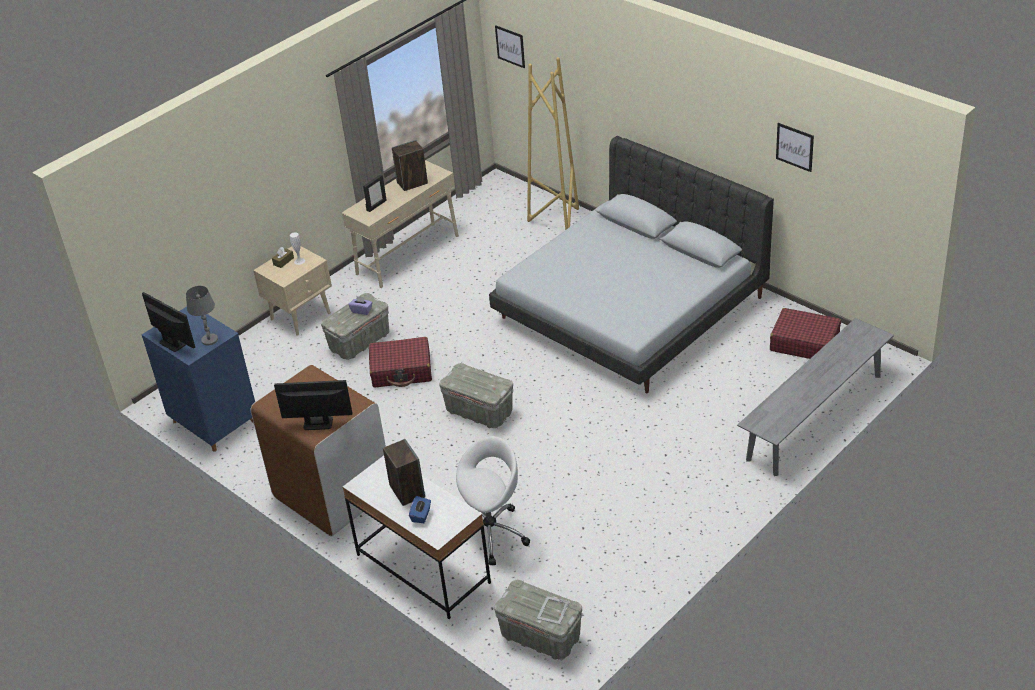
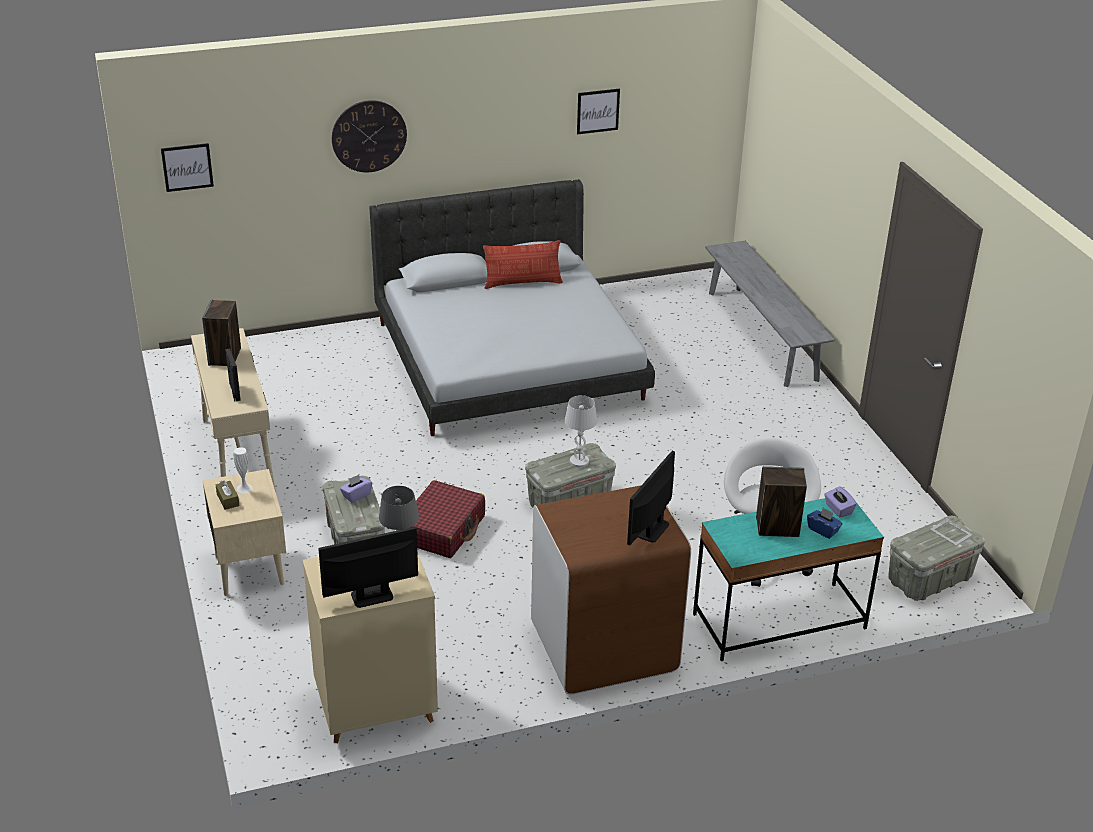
camera: 65 degrees left, 5 degrees down
(214, 422) = (374, 704): blue dresser -> beige dresser
(423, 568) = (779, 621): white desk -> turquoise desk
(455, 514) = (838, 509): none -> purple tissue box
(481, 384) = (579, 461): none -> white table lamp
(558, 223) = (318, 349): yellow clothes rack -> none
(621, 81) = (369, 136): none -> wall clock
(670, 254) = (522, 283): none -> pillow
(804, 343) = (660, 302): red suitcase -> none

